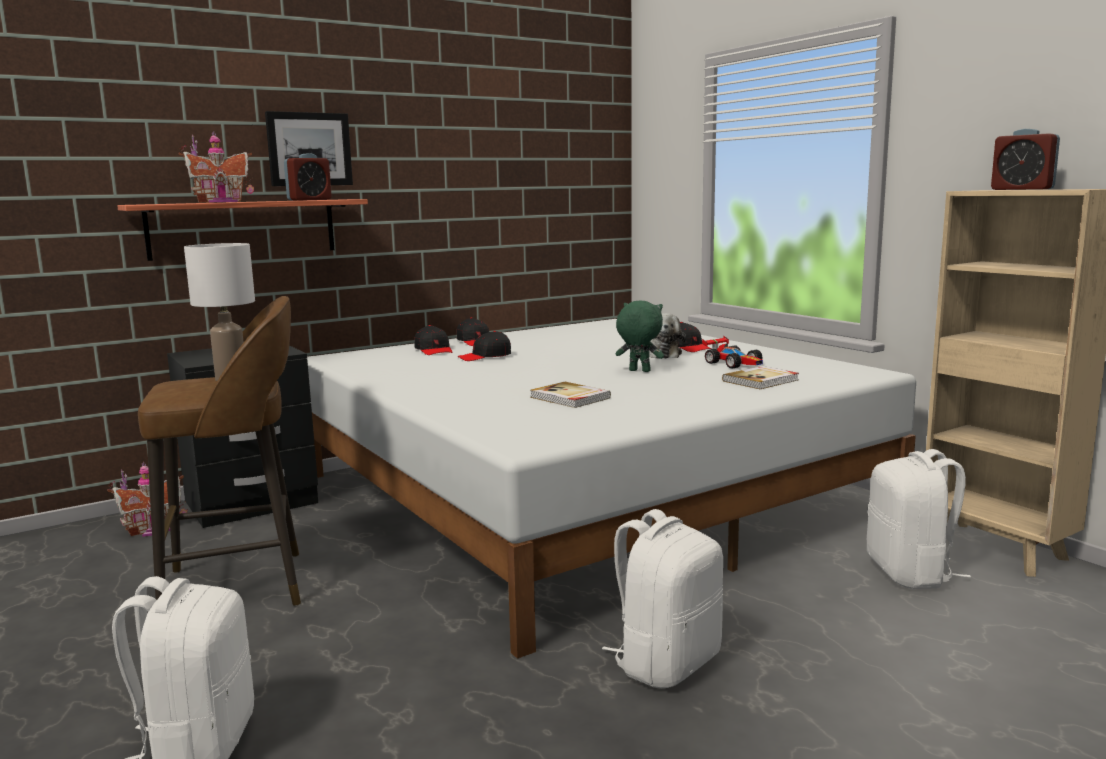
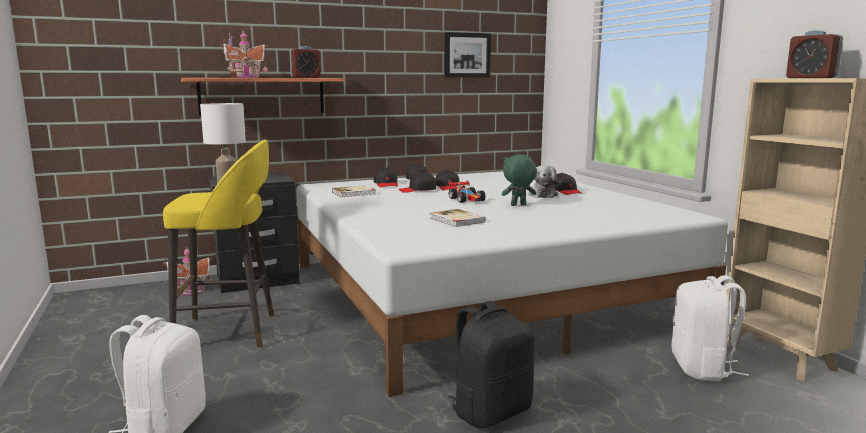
camera: 10 degrees right, 0 degrees up
(240, 587) = (229, 332): brown stool -> yellow stool
(309, 149) = (309, 43): picture -> picture (467, 55)
(525, 350) = (448, 187): none -> black cap
(639, 371) = (518, 205): green plush toy -> green plush toy turned 45 degrees counterclockwise
(666, 663) = (491, 411): white backpack -> black backpack
(734, 363) = (592, 204): toy car -> toy car (467, 199)
(761, 380) = (604, 217): book -> book (354, 193)

